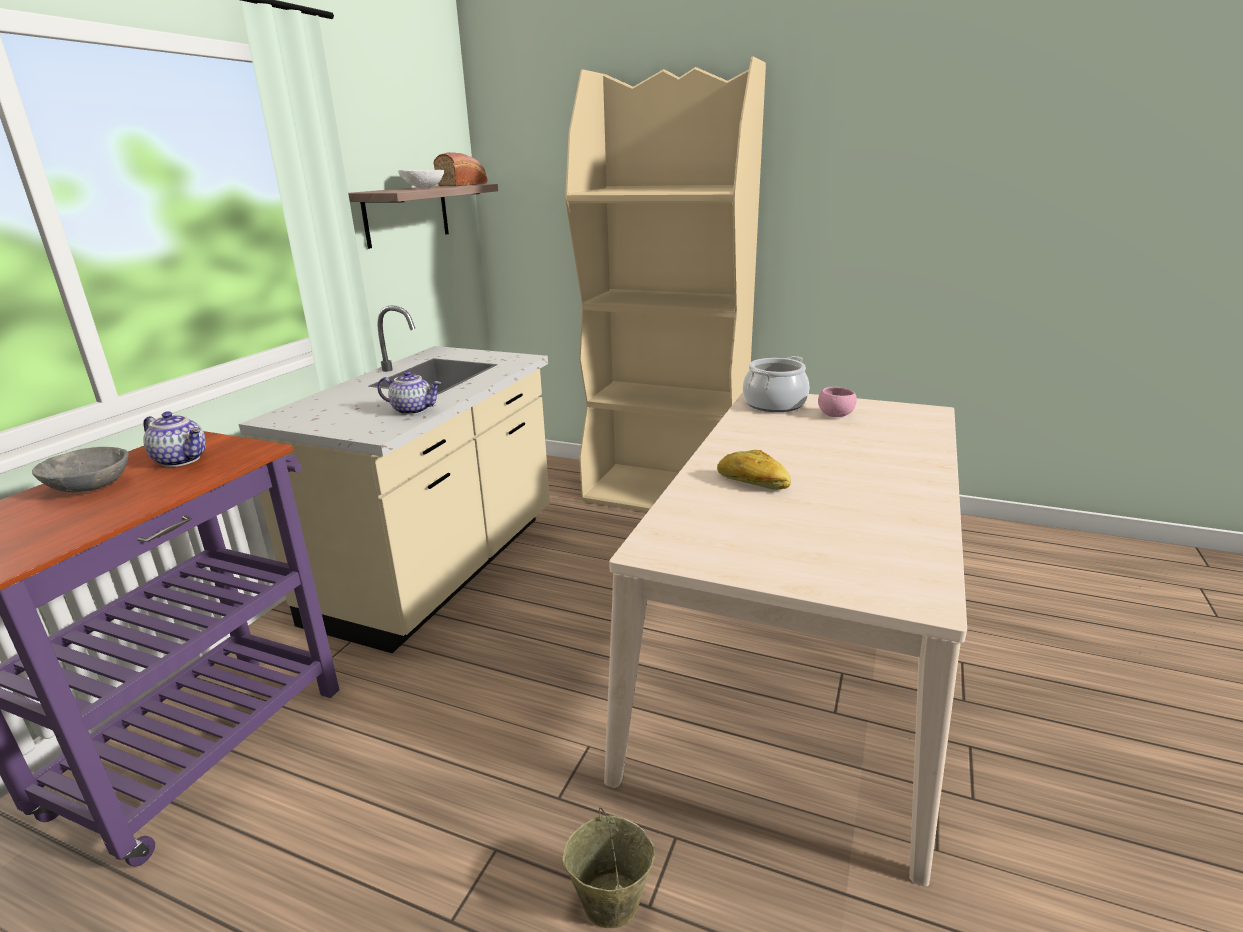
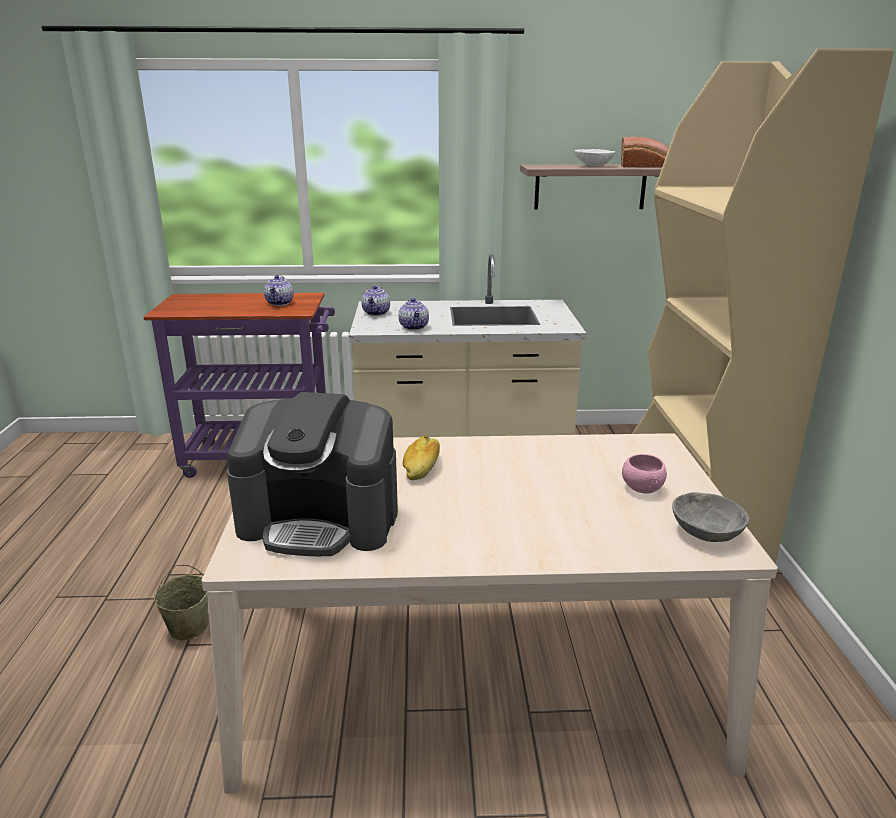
camera: 65 degrees right, 0 degrees up
(89, 487) = (241, 300): grey bowl -> grey bowl (705, 533)
(319, 420) = (377, 313): none -> teapot
(774, 404) = (638, 453): cooking pot -> none
(844, 546) = (320, 519): none -> coffee machine

